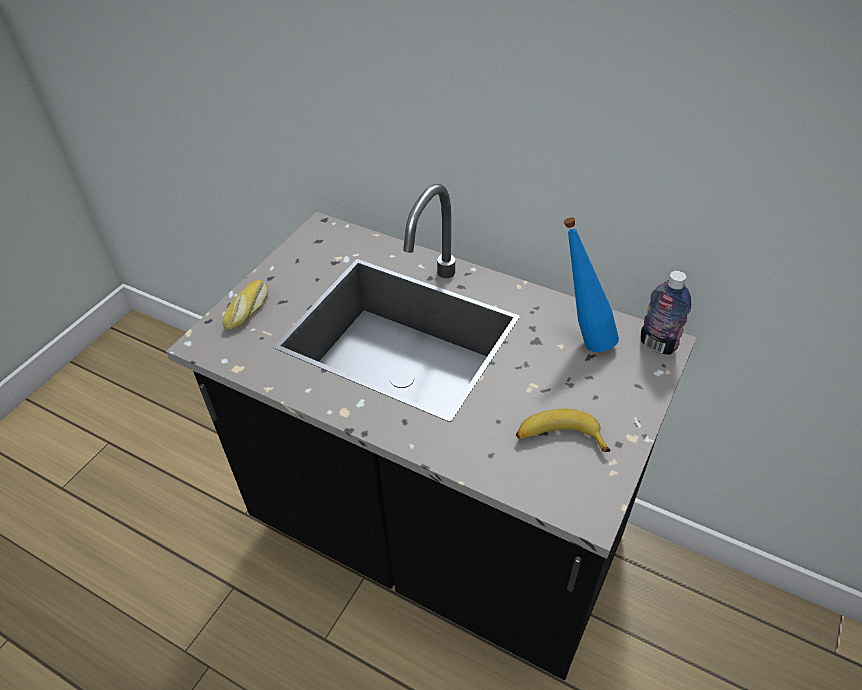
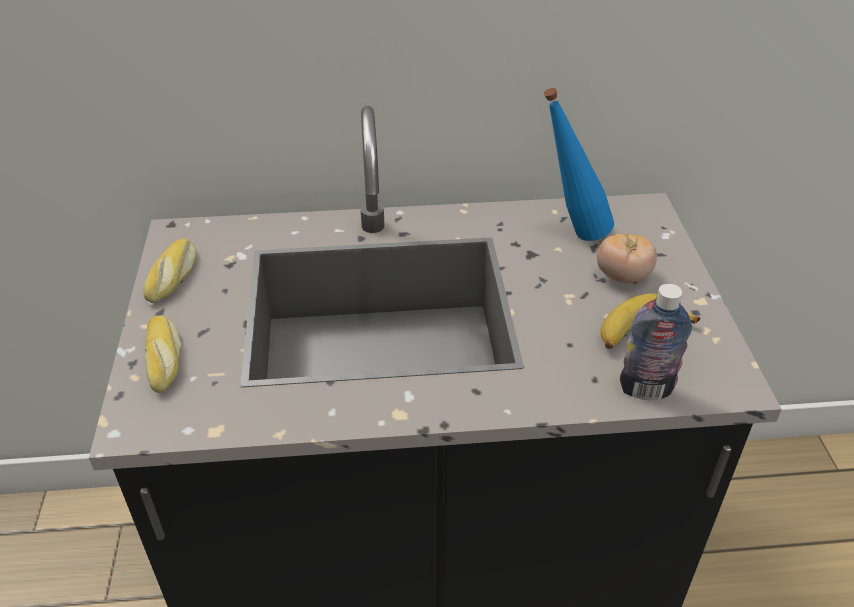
camera: 35 degrees left, 5 degrees down
(296, 257) = (174, 277): none -> bread
(589, 389) = (622, 276): none -> tomato
(657, 345) = (641, 212): bottle -> bottle (646, 389)

